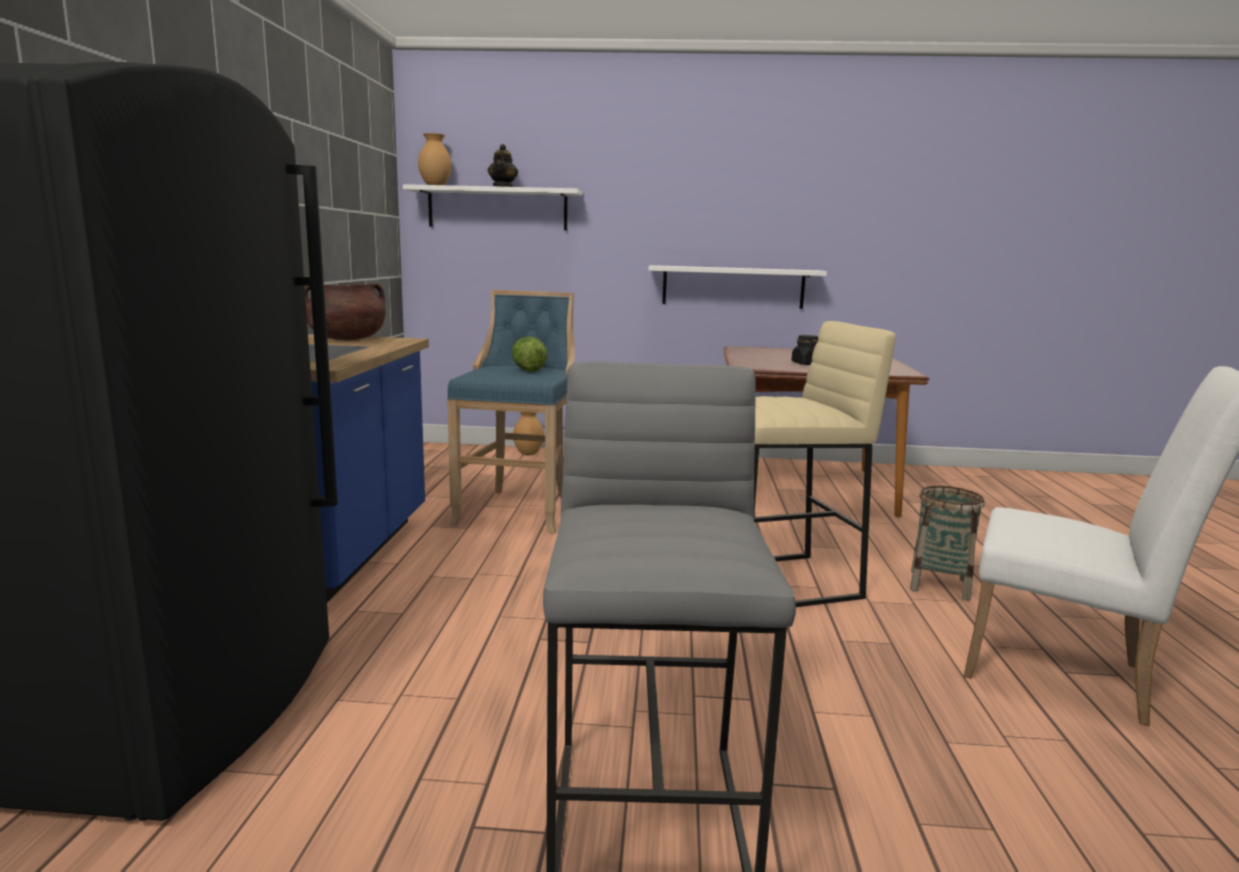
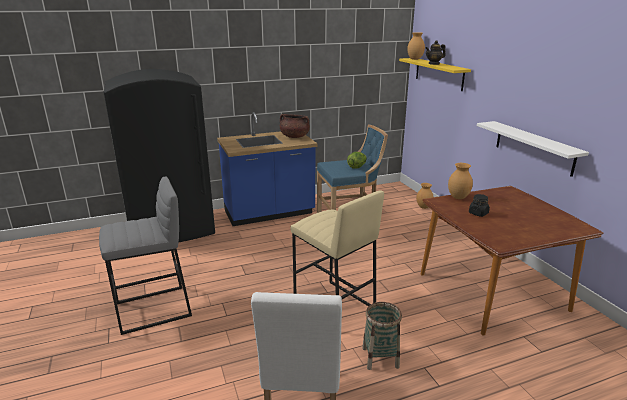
camera: 65 degrees right, 10 degrees up
(497, 209) = (439, 73): white shelf -> yellow shelf
(744, 360) = (458, 197): none -> brown vase

